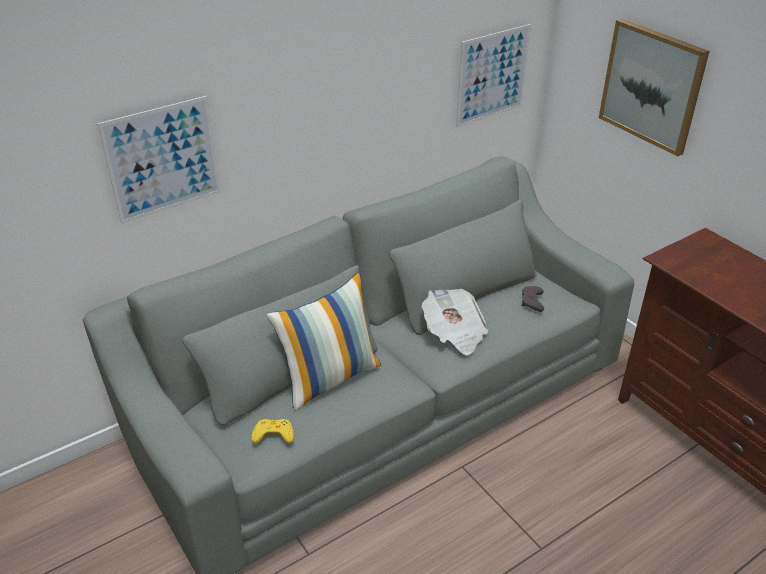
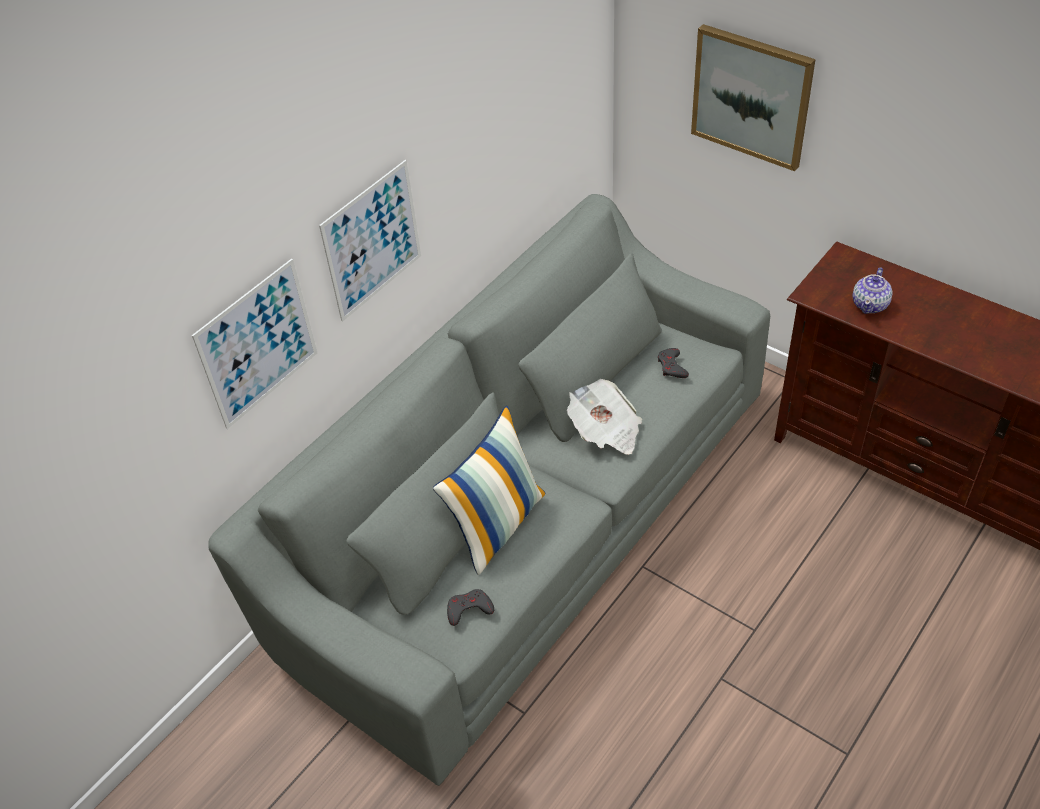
camera: 15 degrees left, 10 degrees up
(273, 434) = (469, 609): yellow game controller -> grey game controller
(492, 75) = (562, 111): picture -> picture (372, 241)
(718, 278) = (870, 304): none -> teapot

